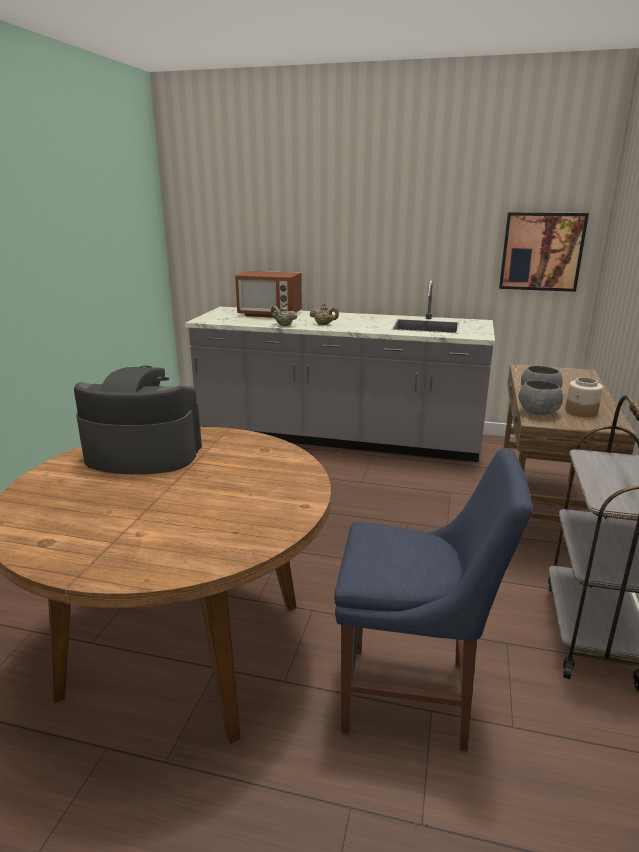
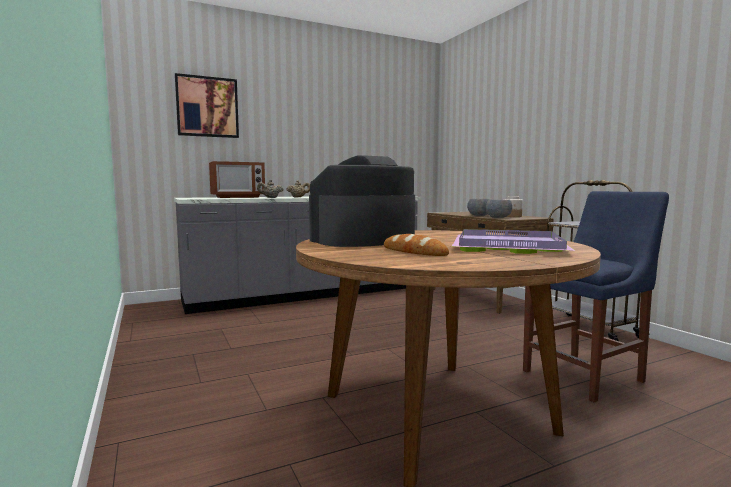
camera: 40 degrees left, 15 degrees down
(89, 501) = (414, 252): none -> bread
(189, 522) = (506, 246): none -> purple tray
(541, 251) = (409, 151): picture -> picture (207, 107)

